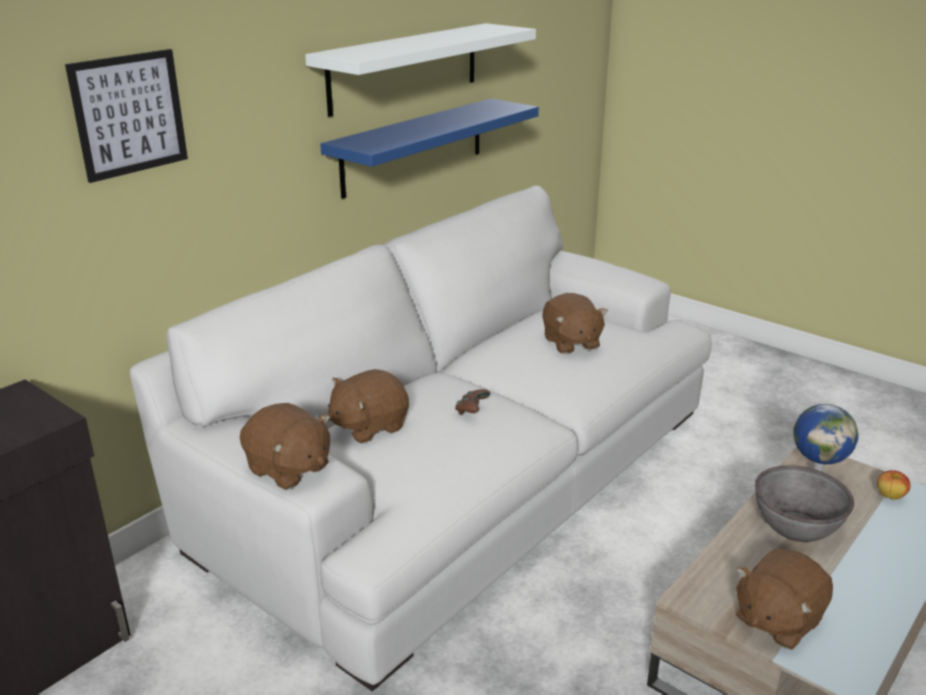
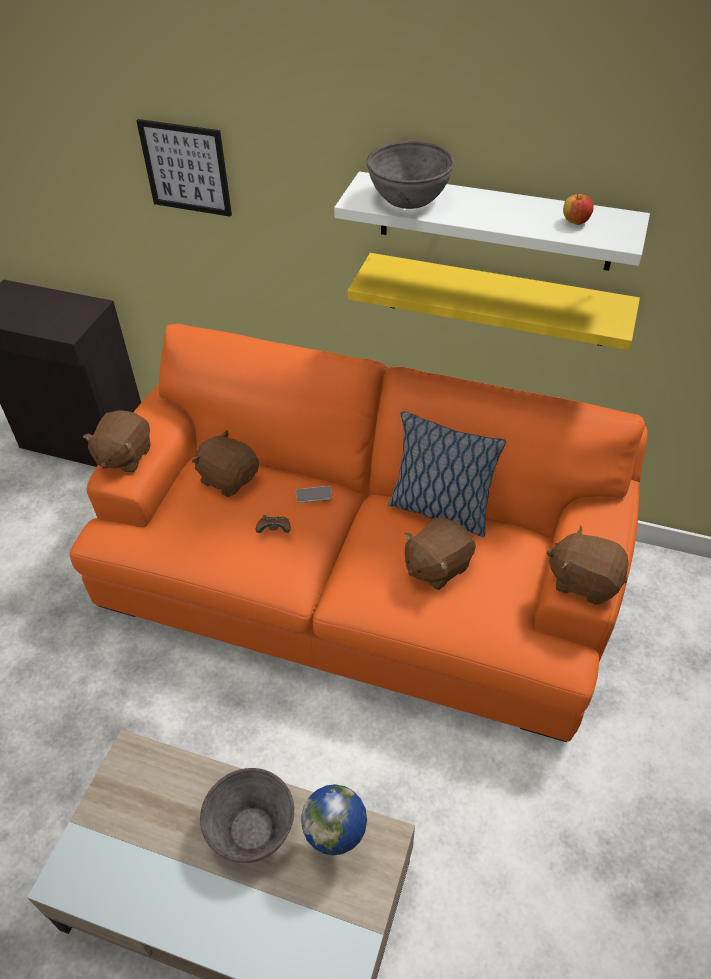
camera: 70 degrees right, 20 degrees up
(378, 49) = (409, 197): none -> grey bowl
(414, 146) = (496, 300): blue shelf -> yellow shelf
(437, 382) = (314, 495): none -> phone
(461, 472) = (358, 574): white sofa -> orange sofa
(504, 330) = (439, 510): none -> pillow
(777, 620) = (115, 821): brown plush toy -> brown plush toy (584, 581)
(890, 496) = (336, 923): apple -> apple (575, 222)

